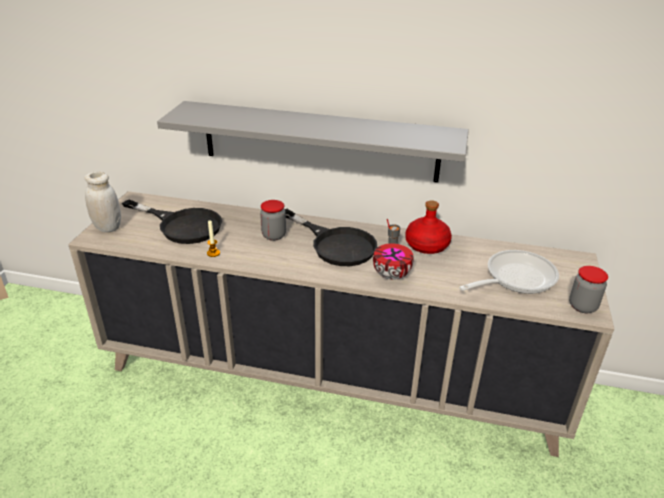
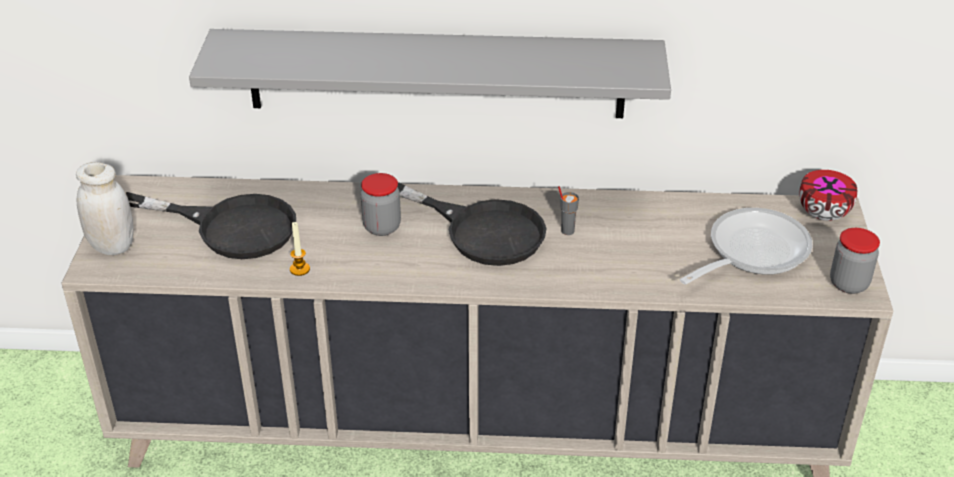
camera: 10 degrees left, 5 degrees up
(392, 275) = (578, 270): bowl -> bowl (824, 213)
(426, 245) = (615, 214): red bottle -> none

